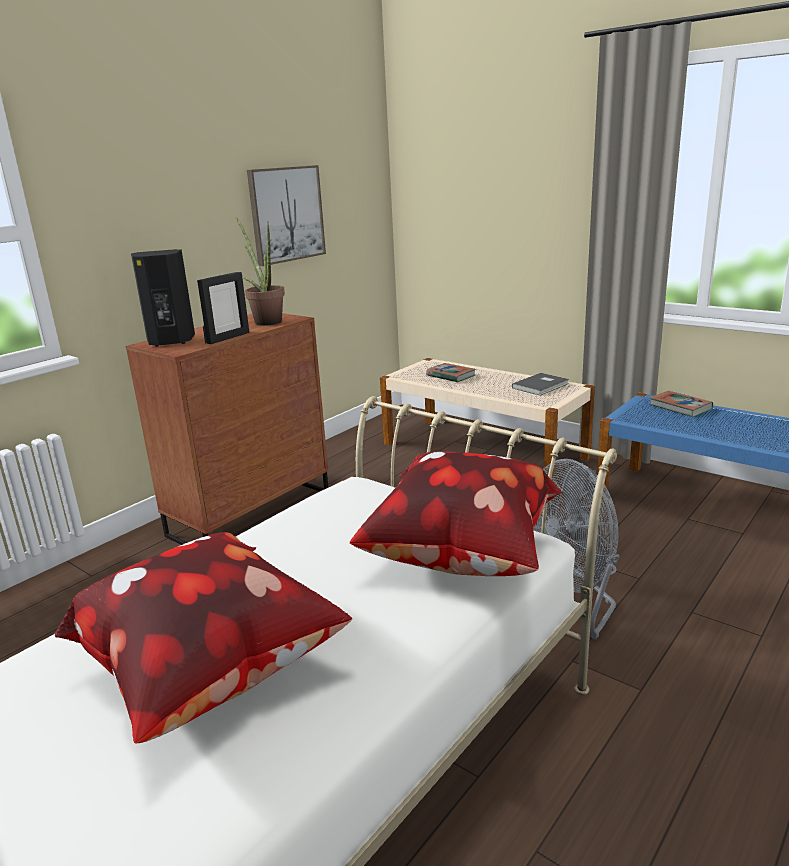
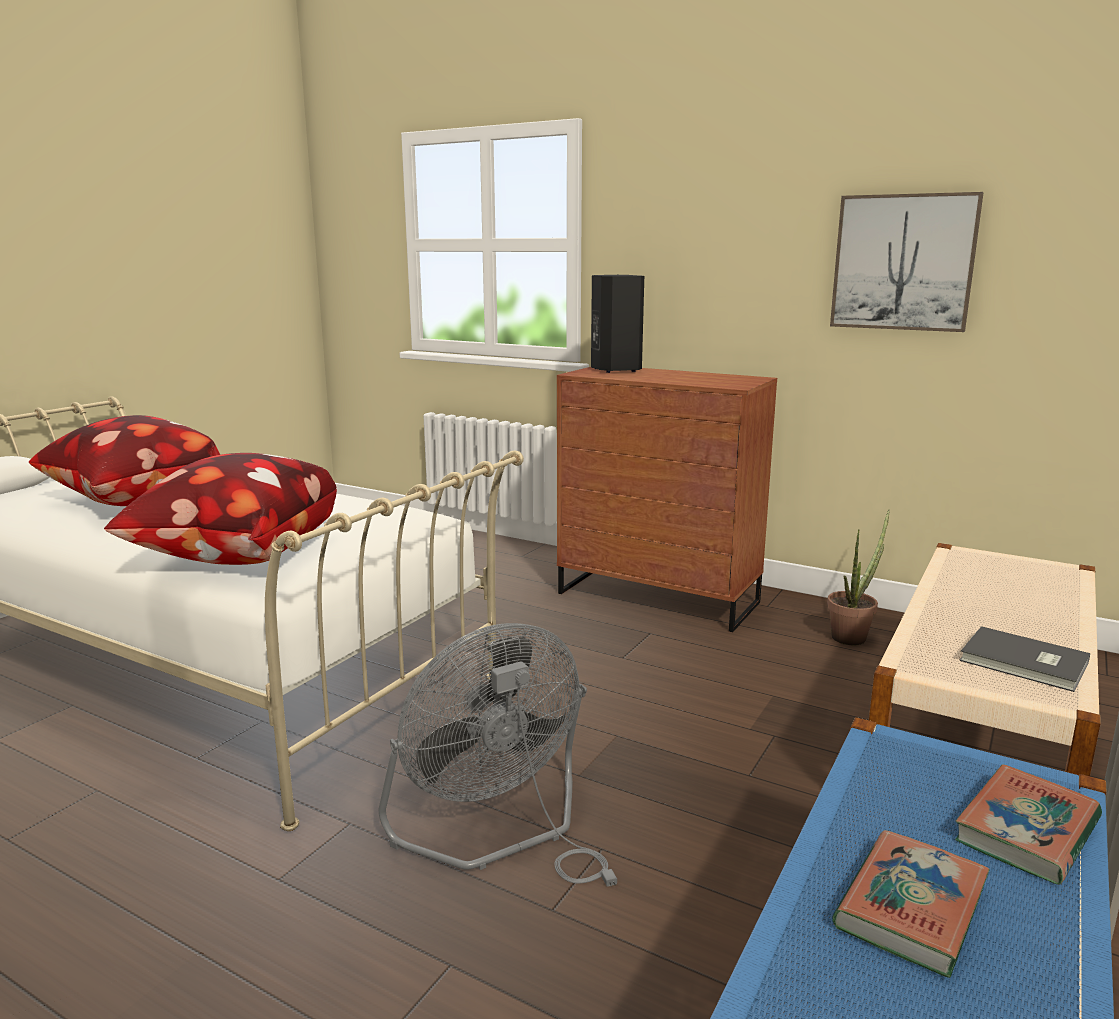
camera: 80 degrees right, 5 degrees down
(227, 337) = (632, 378): picture frame -> none
(265, 321) = (715, 381): potted plant -> potted plant (852, 636)
(450, 376) = (999, 586): book -> book (911, 907)

